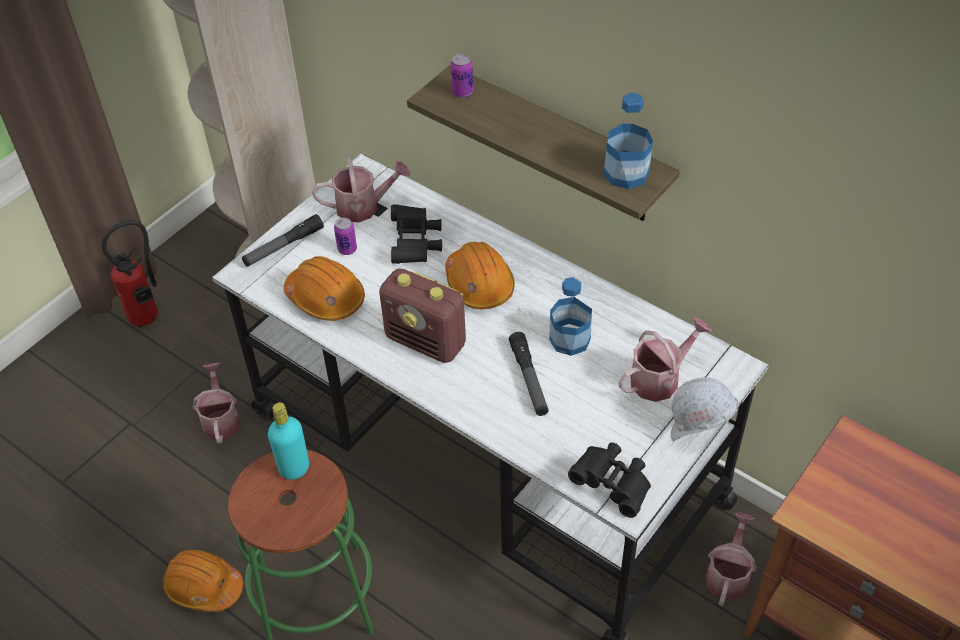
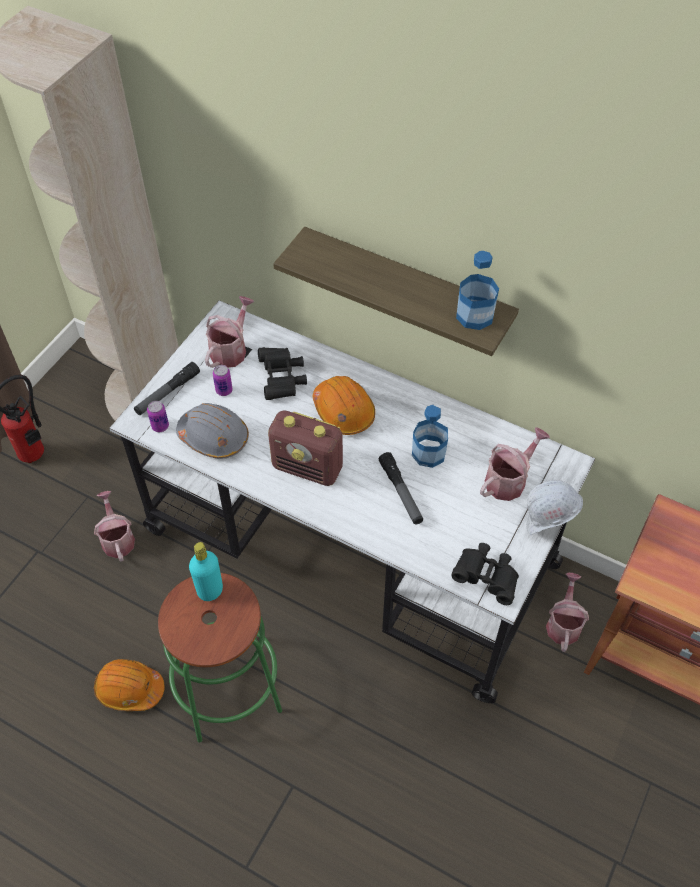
camera: 10 degrees left, 5 degrees up
(326, 298) = (214, 437): orange hard hat -> grey hard hat
(363, 206) = (231, 349): watering can -> watering can turned 45 degrees counterclockwise
(462, 92) = (320, 252): can -> can (160, 426)

